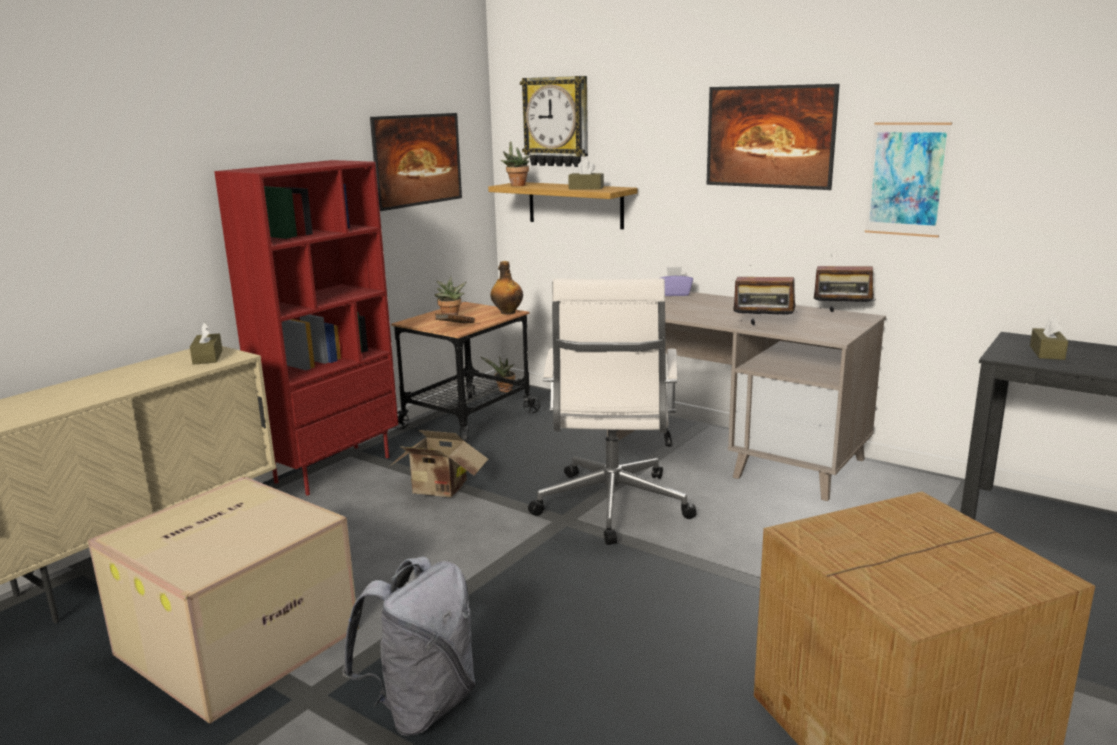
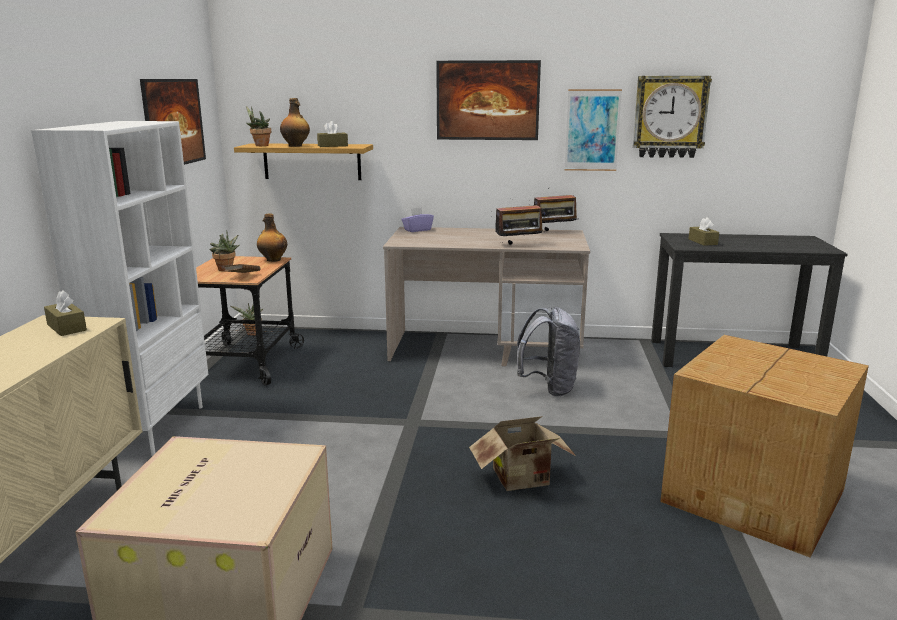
camera: 30 degrees left, 0 degrees up
(333, 469) = (155, 428): red bookcase -> white bookcase
(421, 706) = (451, 587): grey backpack -> grey backpack (549, 388)
(439, 490) = (282, 423): cardboard box -> cardboard box (524, 480)
(549, 187) = (296, 146): none -> bottle
(556, 122) = (289, 88): wall clock -> wall clock (669, 117)
(611, 507) = (438, 405): white office chair -> none

